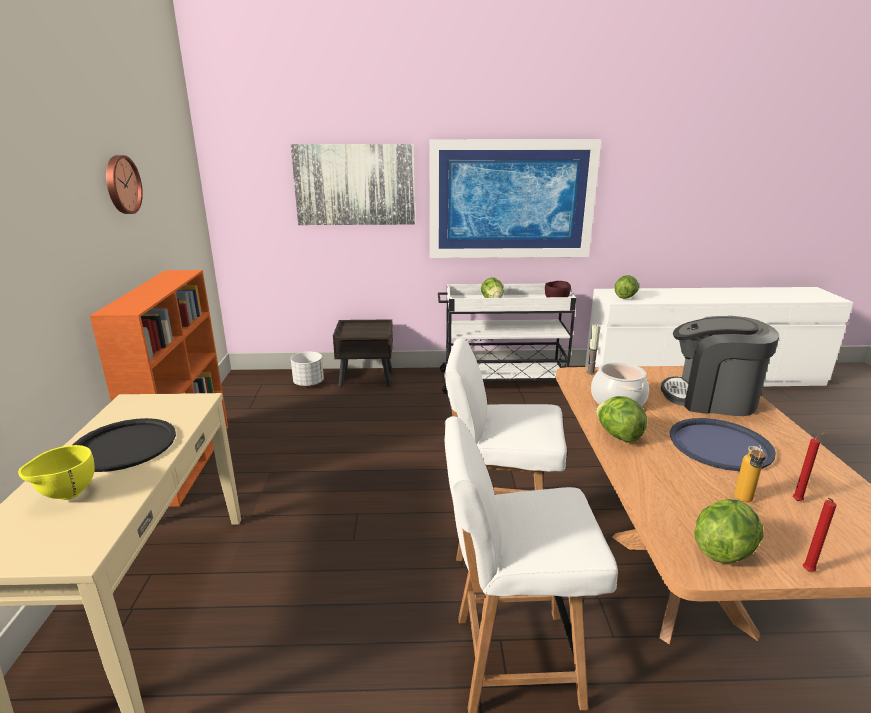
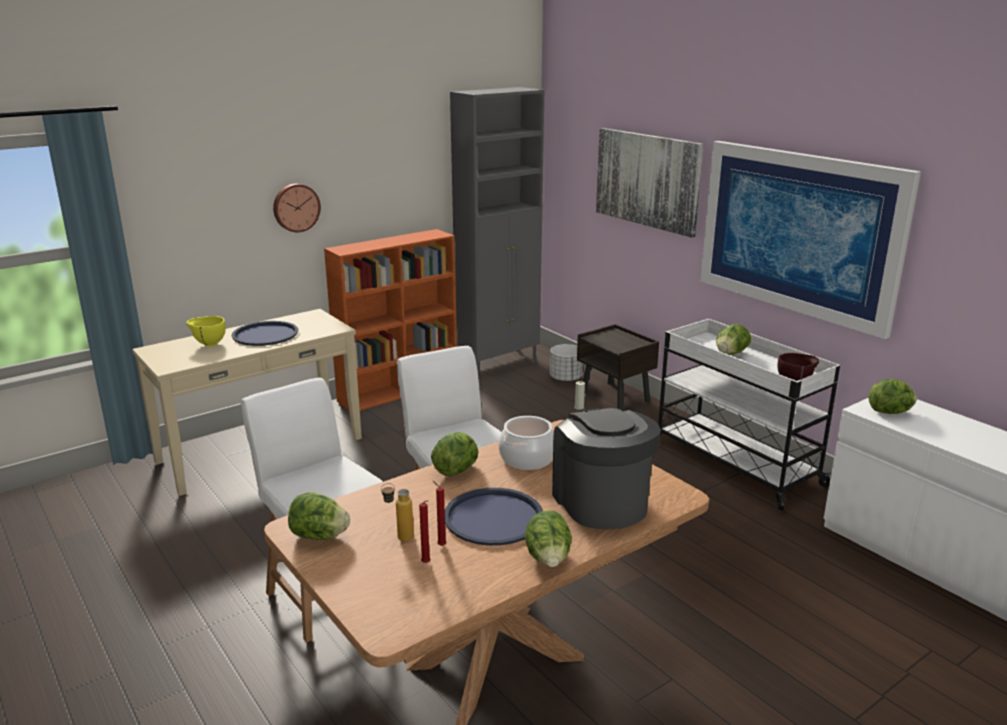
camera: 55 degrees right, 0 degrees up
(121, 185) = (401, 155): wall clock -> wall clock (296, 207)
(124, 446) = (265, 334): black tray -> blue tray
(234, 397) = (499, 363): none -> grey cabinet
(801, 444) = (548, 560): none -> lettuce
(806, 571) = (319, 572): red candle -> red candle (440, 545)

